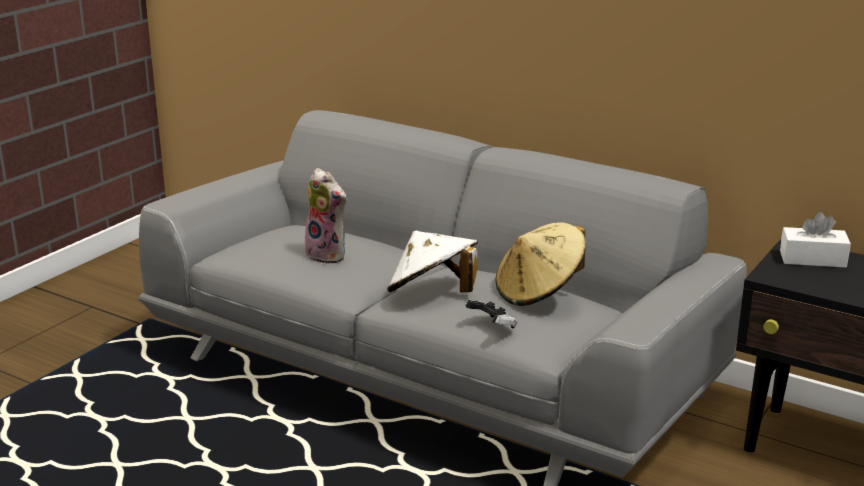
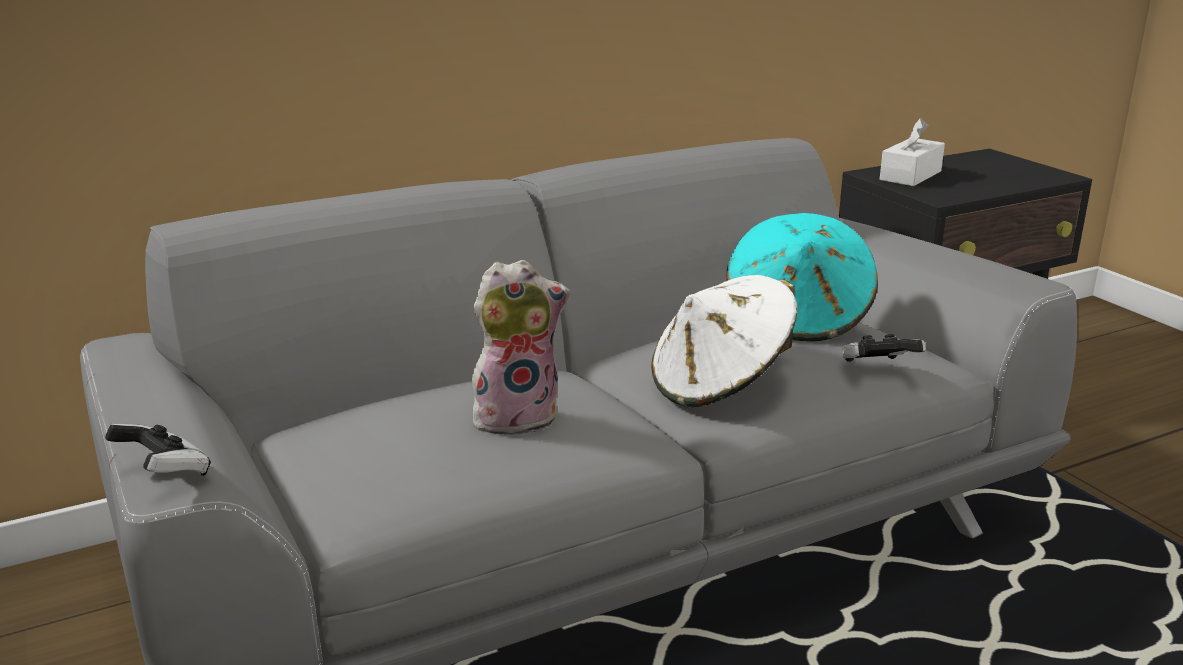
camera: 60 degrees left, 0 degrees up
(173, 199) = (164, 473): none -> game controller
(539, 292) = (799, 318): beige hat -> turquoise hat

